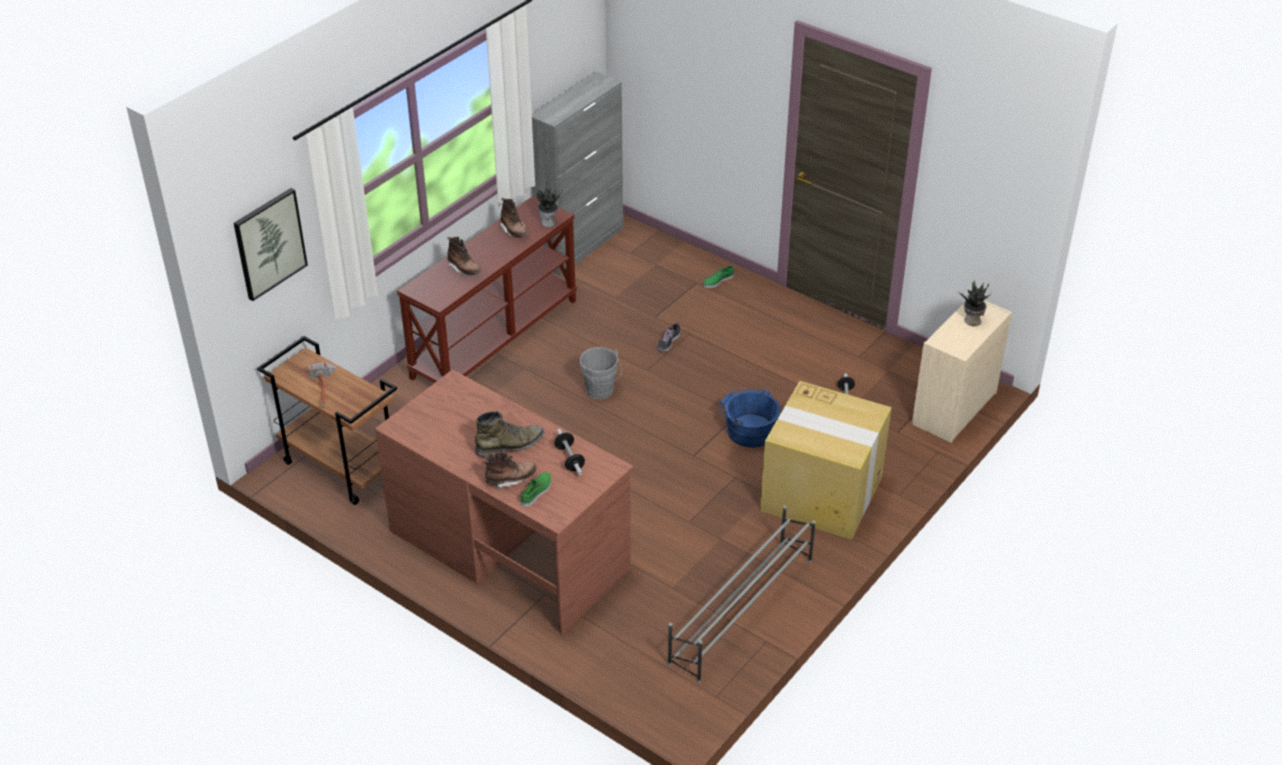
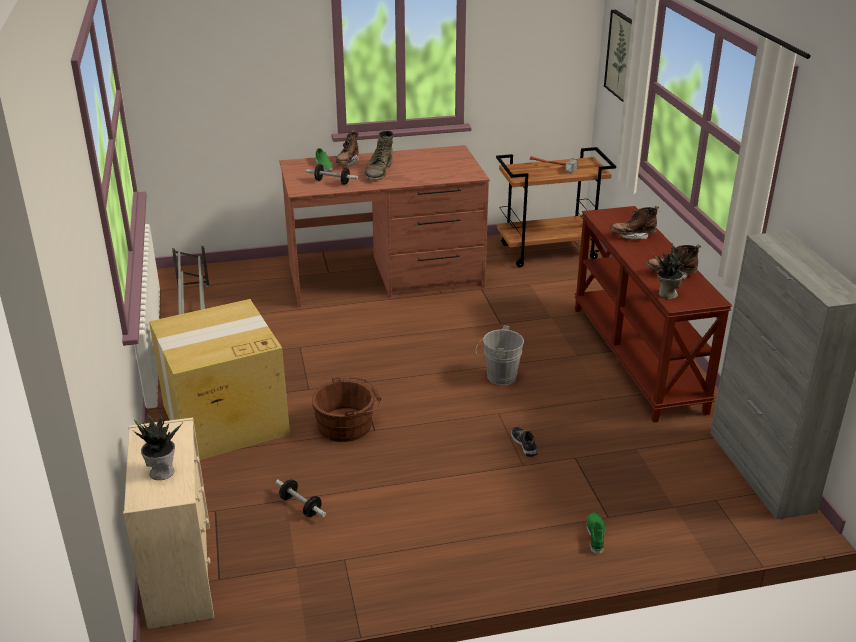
camera: 130 degrees right, 10 degrees down
(748, 430) = (348, 424): blue bucket -> brown bucket

